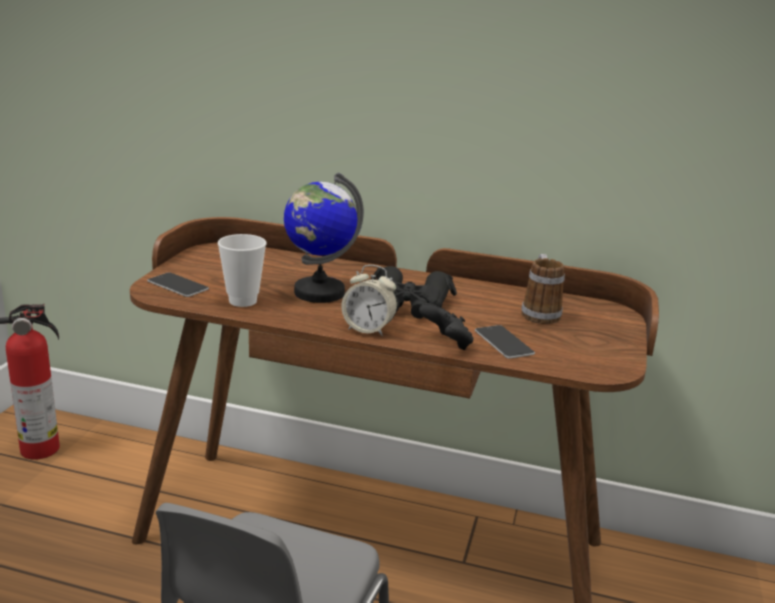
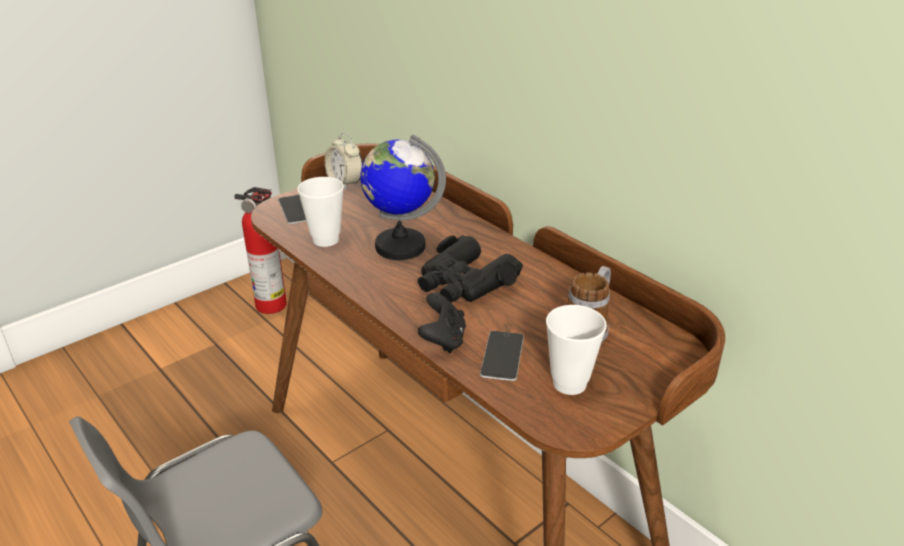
camera: 35 degrees right, 10 degrees up
(368, 329) = (392, 301): alarm clock -> alarm clock (345, 184)
(572, 346) = (569, 383): none -> cup

